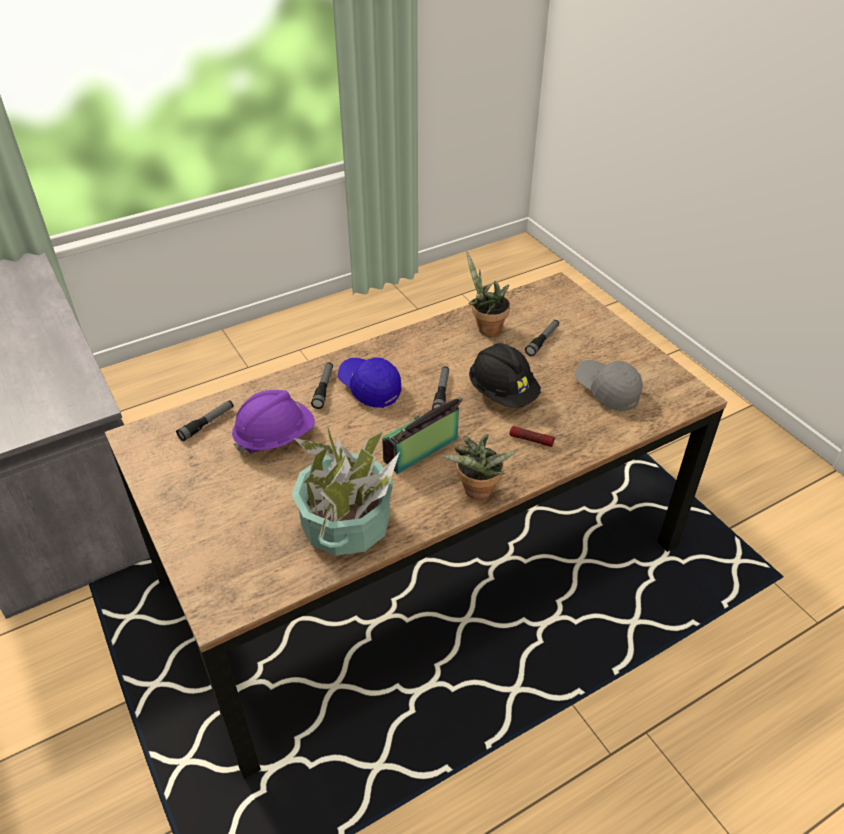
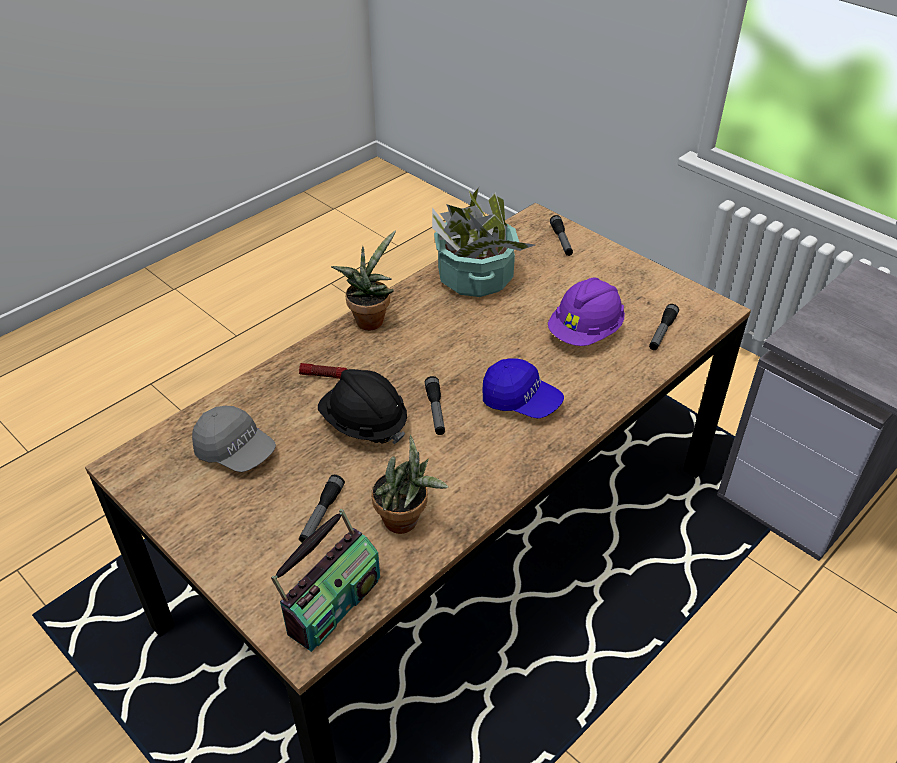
camera: 165 degrees right, 0 degrees up
(323, 388) = (571, 390): flashlight -> flashlight (561, 241)
(422, 451) = (434, 345): radio -> radio (332, 603)

